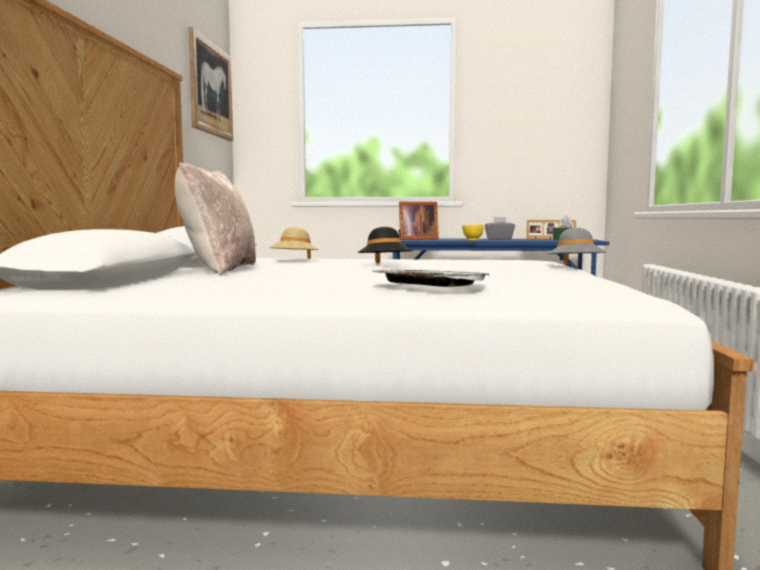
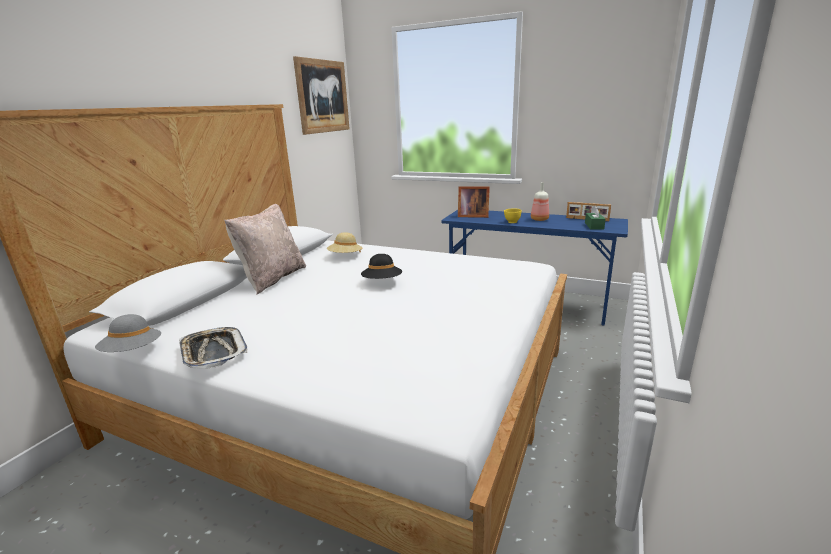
camera: 20 degrees right, 15 degrees up
(429, 285) = (332, 355): tray -> tray (213, 352)
(499, 239) = (539, 219): grey tissue box -> bottle
(576, 267) = (526, 298): grey hat -> grey hat (133, 352)

